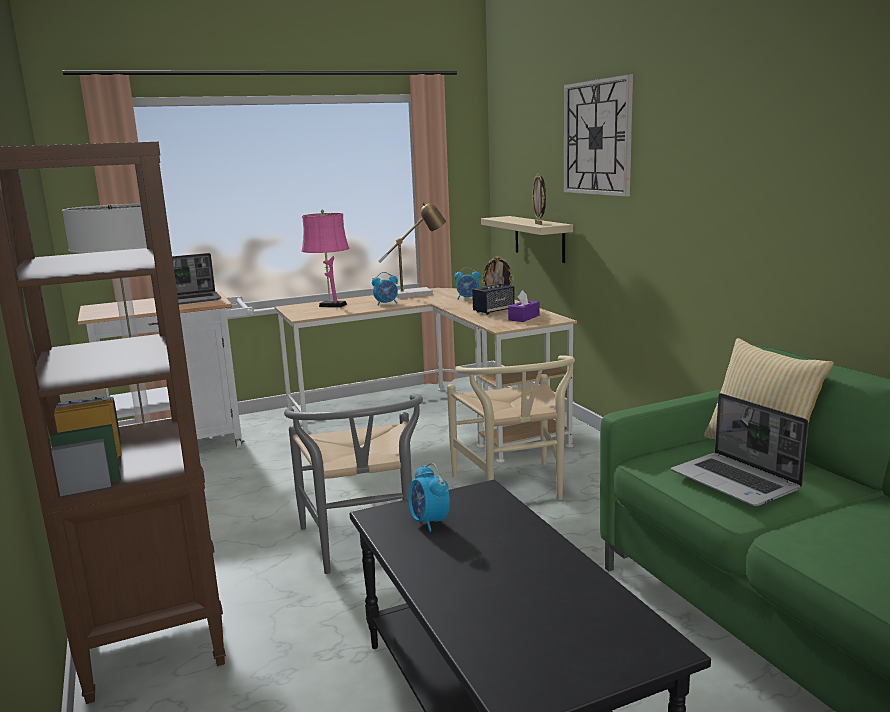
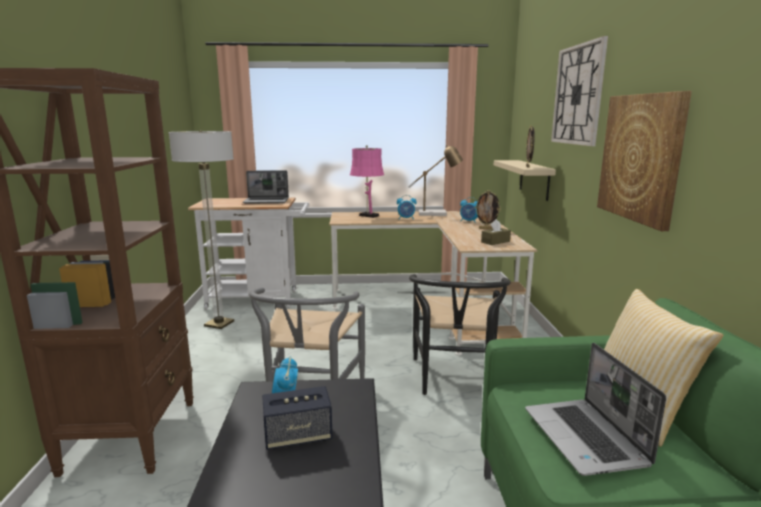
camera: 20 degrees right, 0 degrees up
(493, 311) = (477, 233): speaker -> speaker (298, 436)
(514, 489) = (454, 381): beige chair -> black chair
(524, 318) = (495, 242): purple tissue box -> brown tissue box
(692, 207) = (641, 157): none -> picture

